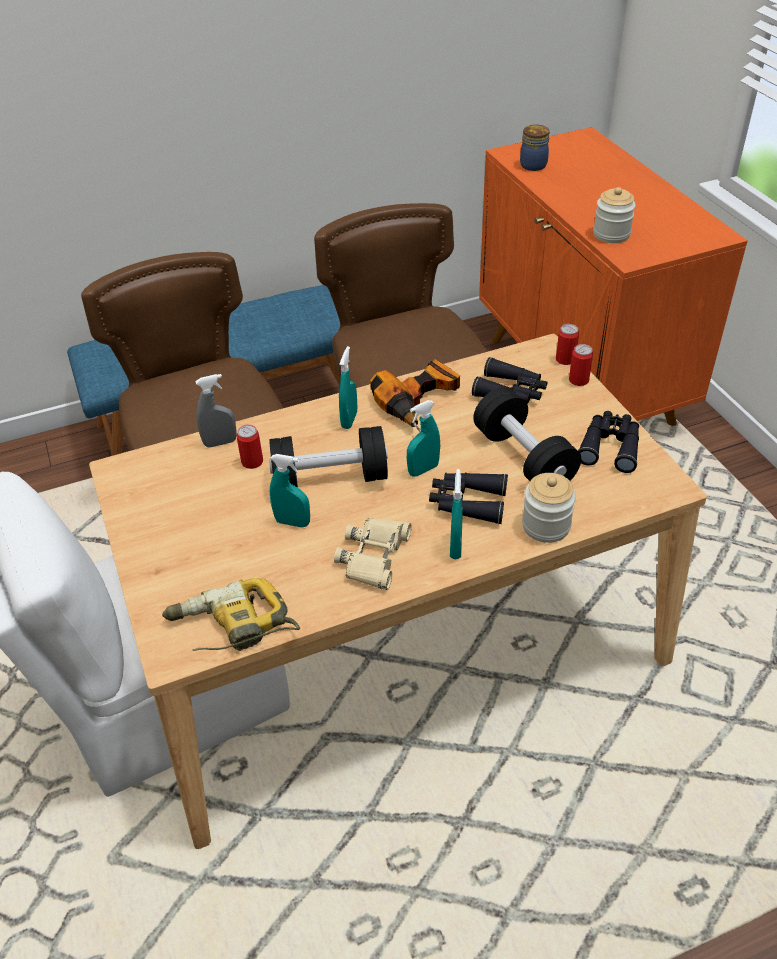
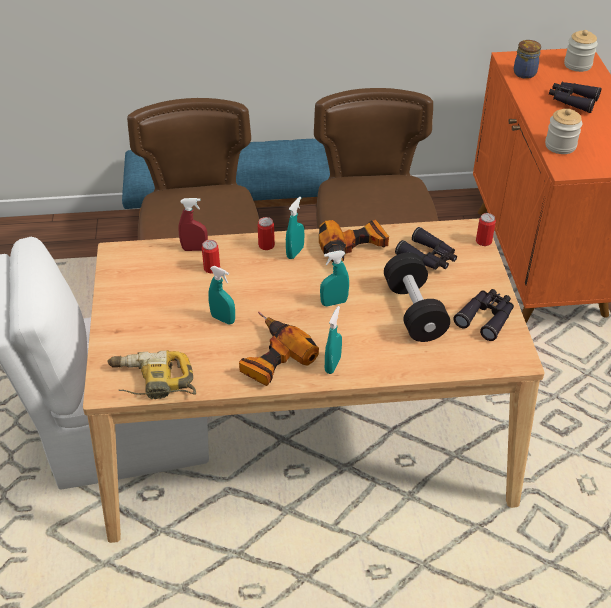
camera: 15 degrees right, 0 degrees up
(220, 442) = (194, 249): grey spray bottle -> red spray bottle
(330, 478) = (263, 293): black dumbbell -> none
(374, 556) = (271, 357): beige binoculars -> power drill
(467, 502) = (356, 334): black binoculars -> black binoculars (572, 101)
(546, 525) = (407, 365): jar -> jar (577, 65)
(578, 380) = (486, 260): can -> can (266, 245)

